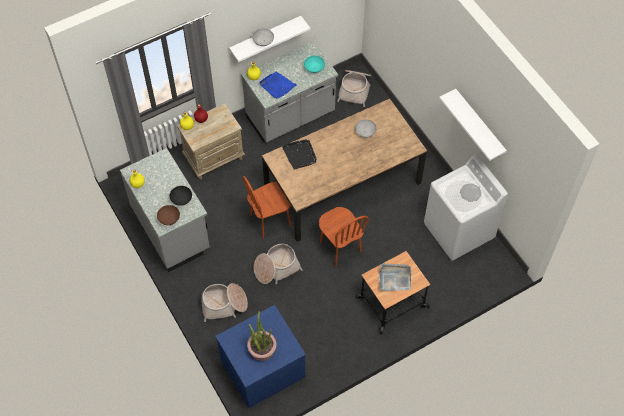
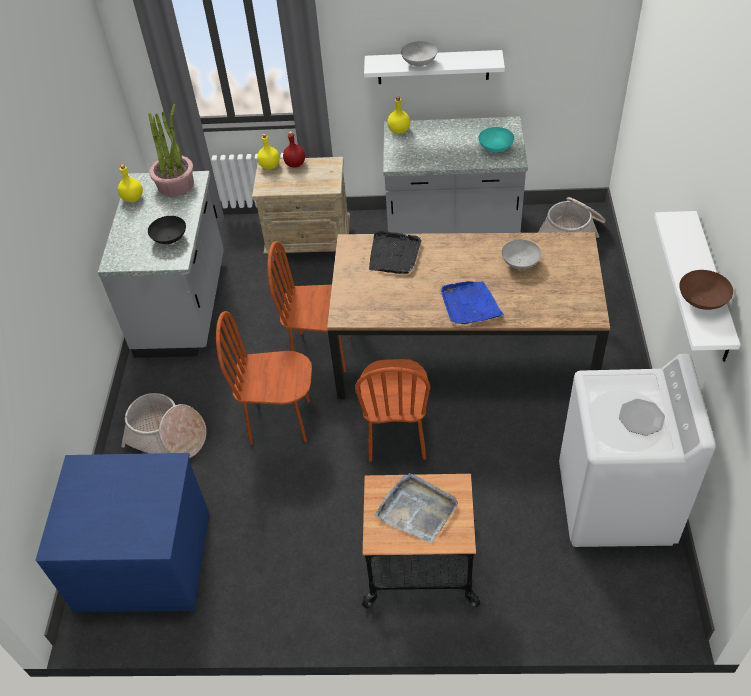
camera: 35 degrees right, 10 degrees down
(169, 219) = (131, 256): brown bowl -> brown bowl (701, 302)
(262, 349) = (111, 513): potted plant -> potted plant (176, 184)
(276, 268) = (280, 421): basket -> brown chair
(277, 86) = (423, 151): blue tray -> blue tray (470, 305)

